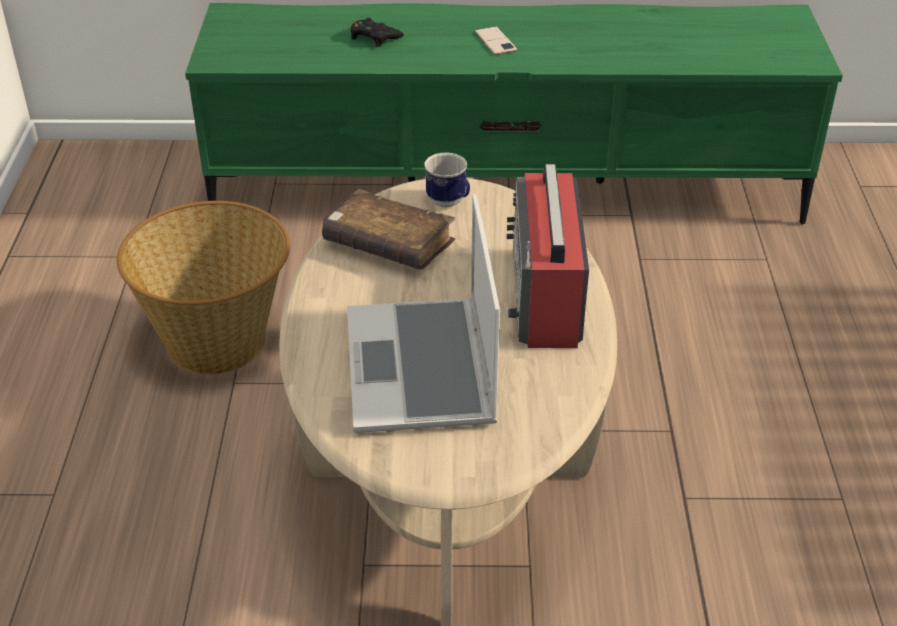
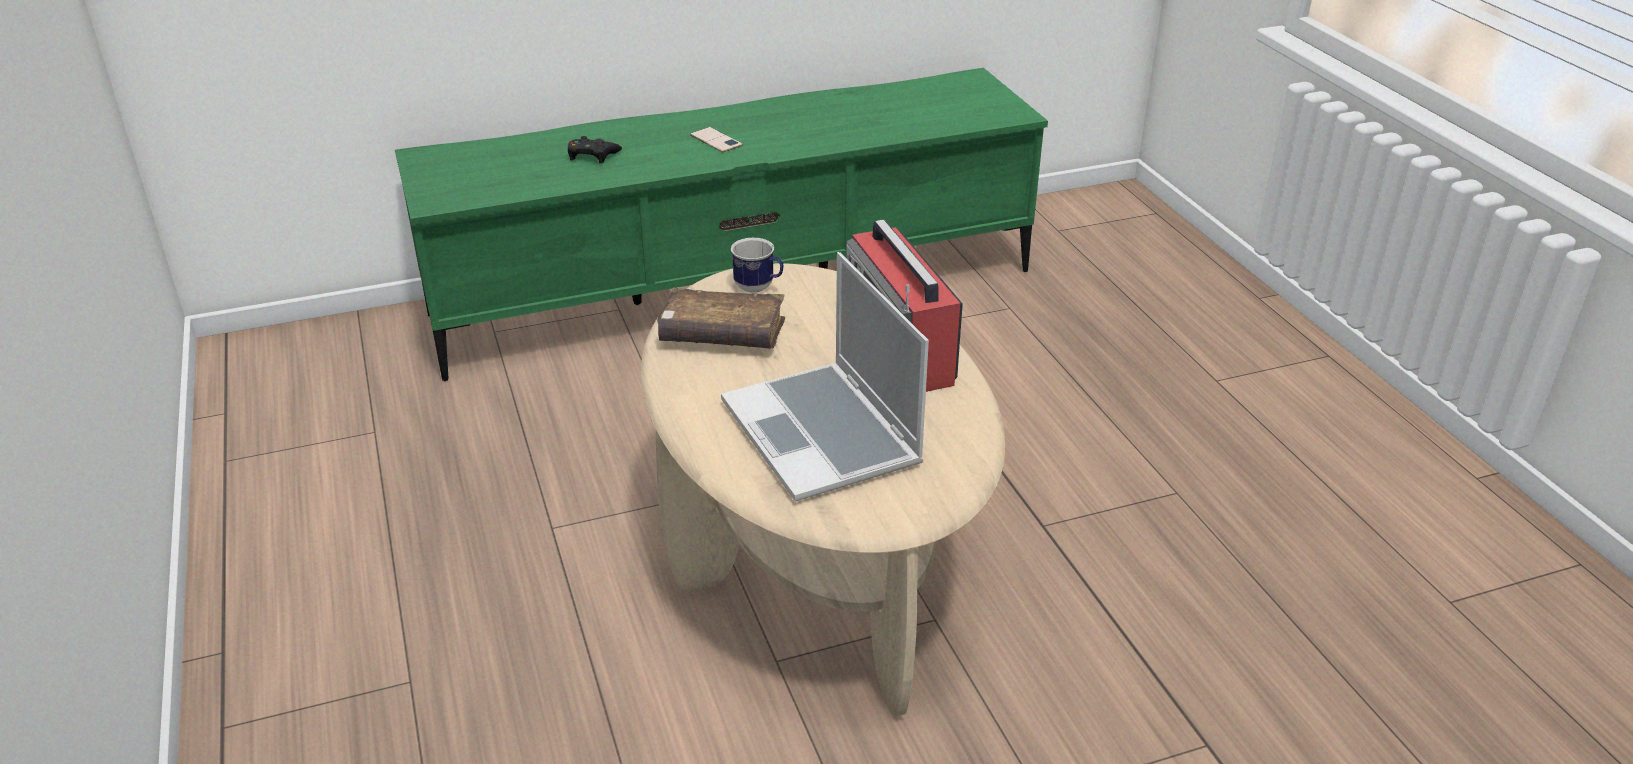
camera: 20 degrees left, 5 degrees down
(218, 340) = (513, 492): basket -> none

